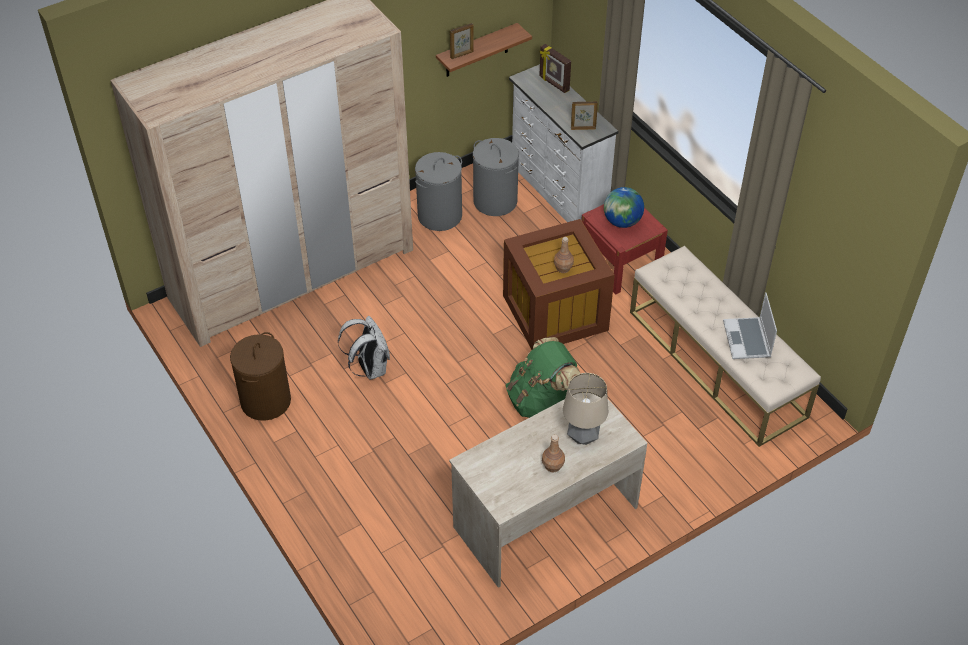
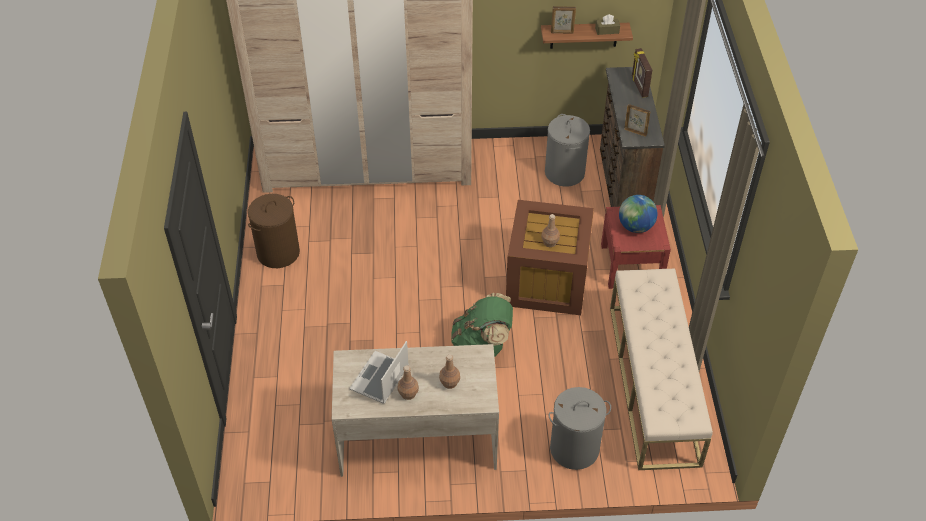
camera: 30 degrees right, 0 degrees up
(369, 368) = (370, 262): white backpack -> none
(439, 216) = (511, 166): grey laundry basket -> grey laundry basket (574, 449)
(503, 37) = (607, 30): none -> brown tissue box
(557, 192) = (622, 186): white dresser -> brown dresser
(582, 437) = (449, 383): table lamp -> brown bottle
(747, 340) = (668, 371): laptop -> laptop (380, 379)

